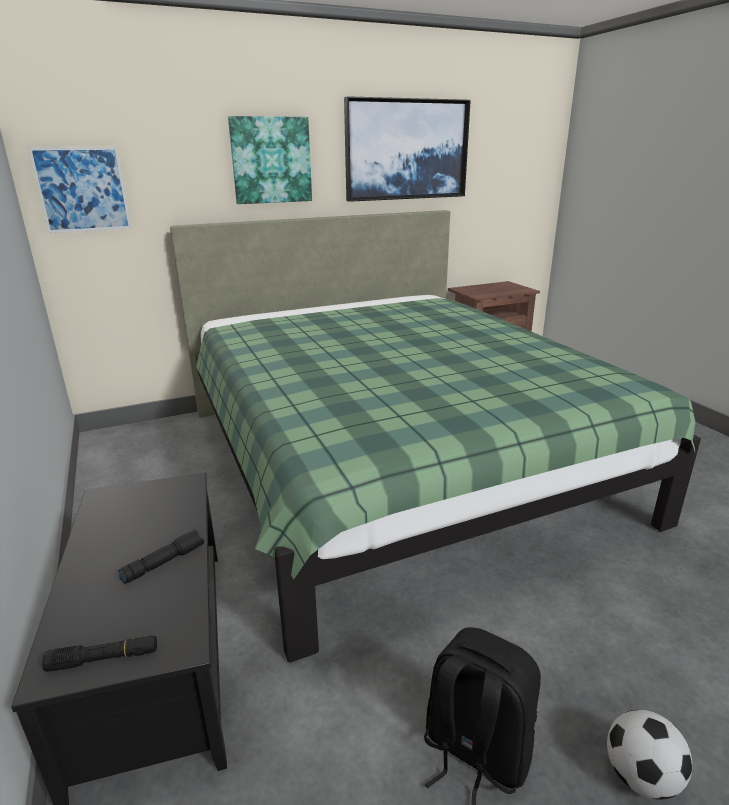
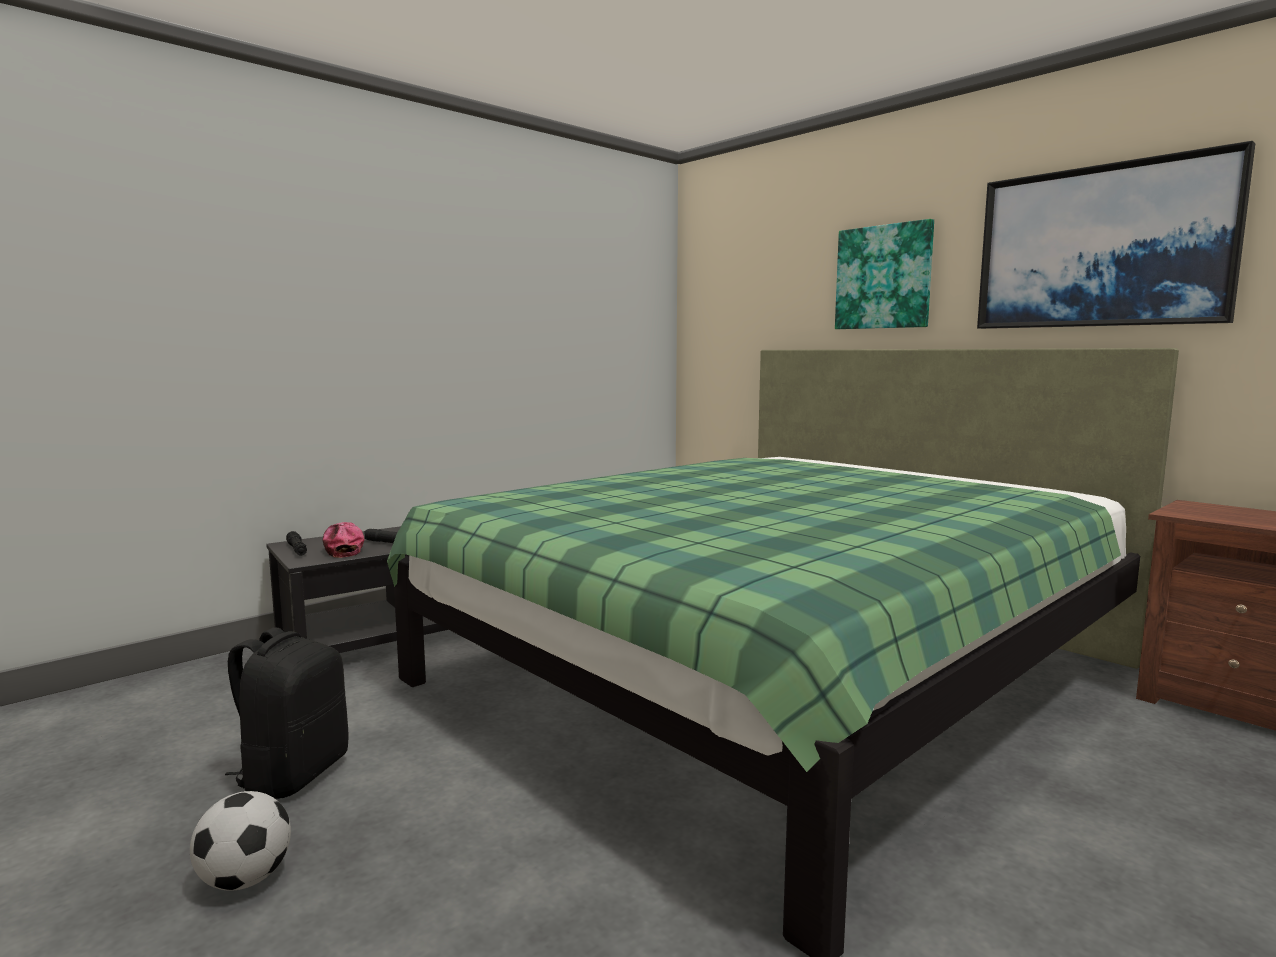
camera: 70 degrees right, 15 degrees down
(82, 190) = (714, 313): picture -> none
(146, 608) = (342, 549): none -> cap

